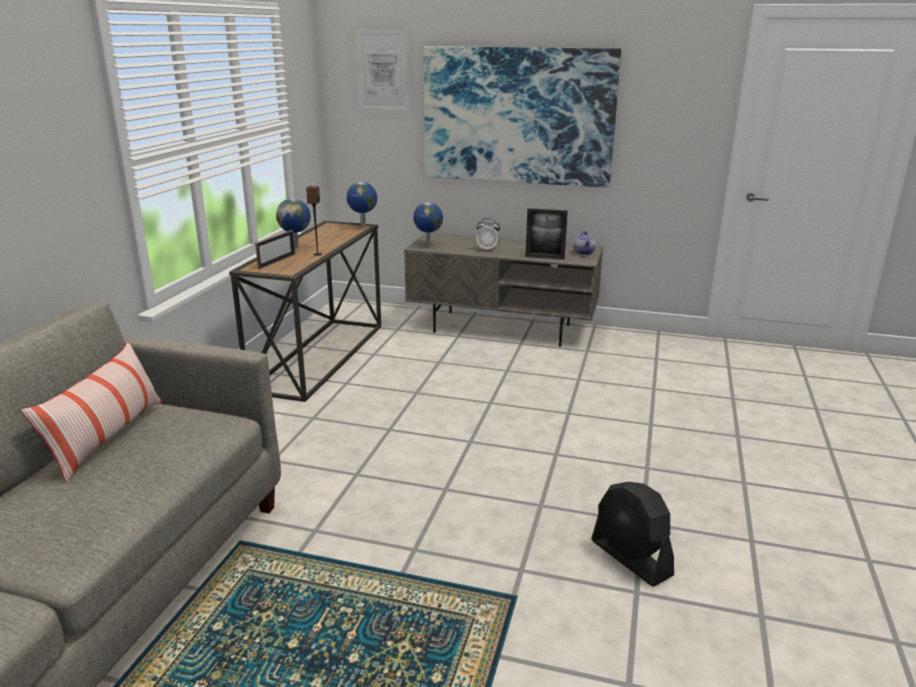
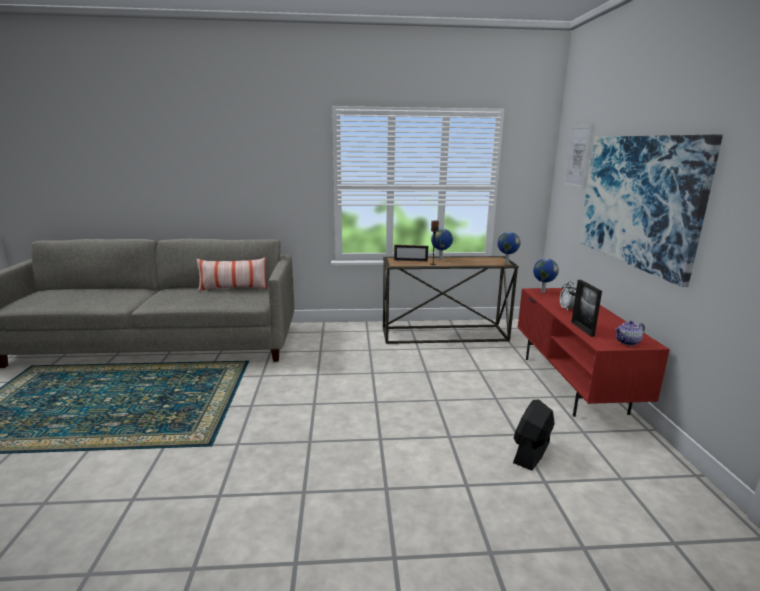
camera: 70 degrees right, 5 degrees down
(503, 328) = (573, 384): grey tv stand -> red tv stand
(631, 558) = (256, 489): black fan -> black fan (531, 453)

